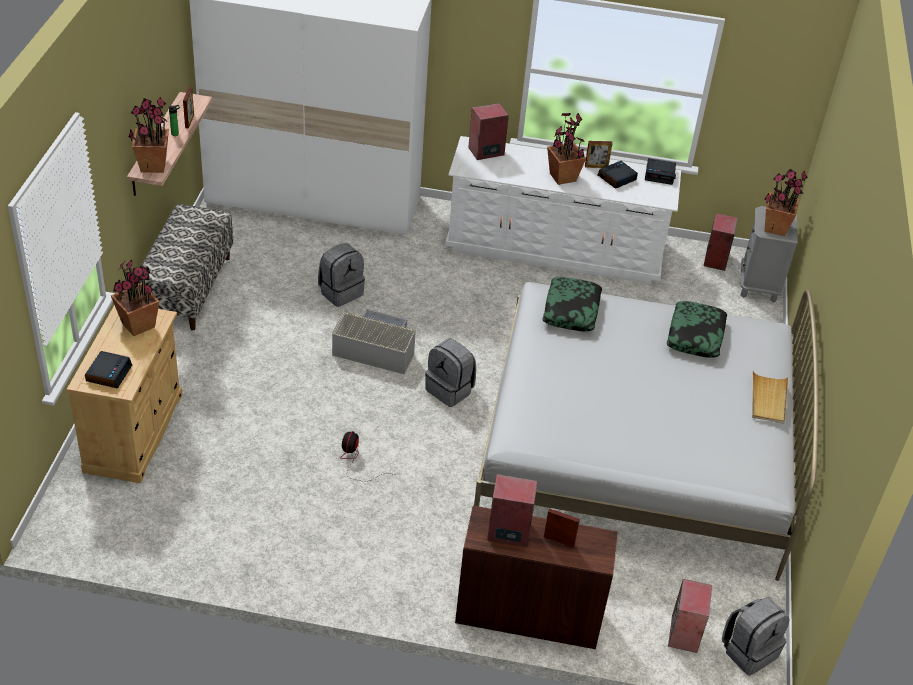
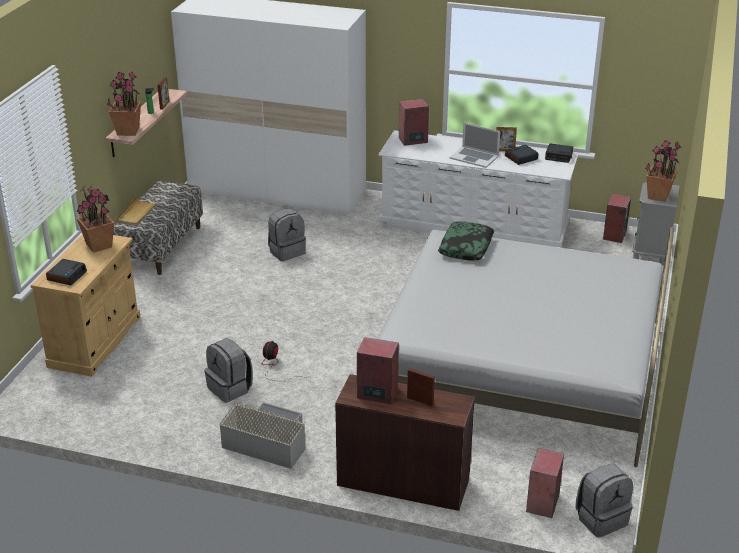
camera: 10 degrees right, 10 degrees down
(374, 348) = (307, 290): grey storage box -> grey storage box (266, 442)
(450, 390) = (365, 320): grey backpack -> grey backpack (230, 388)
(562, 177) = (474, 157): potted plant -> laptop
(695, 336) = (572, 266): pillow -> none
(768, 399) = (630, 311): beige tray -> beige tray (137, 213)

